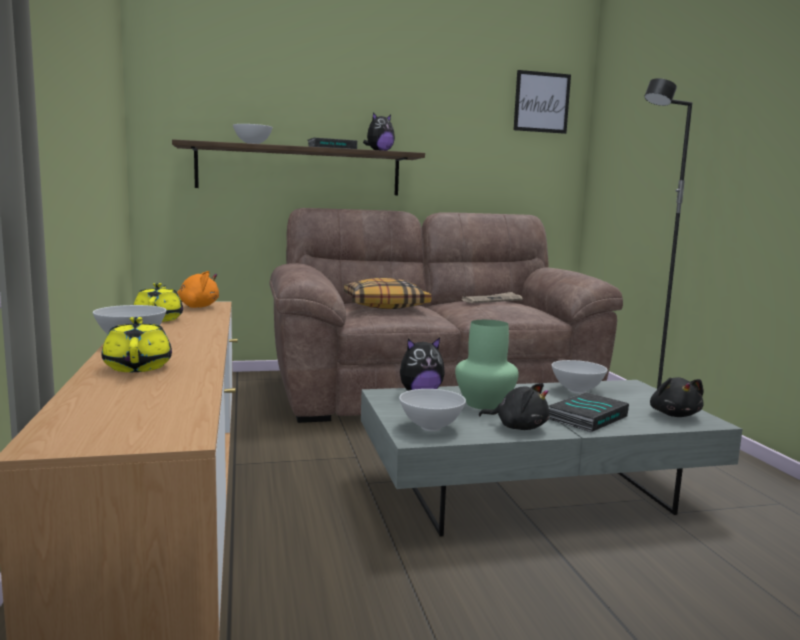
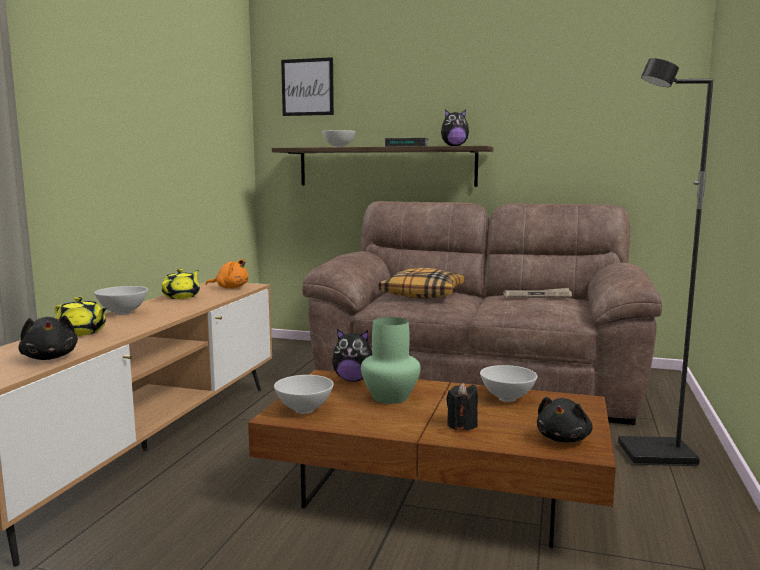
camera: 30 degrees right, 0 degrees up
(138, 367) = (82, 332): yellow teapot -> yellow teapot turned 105 degrees clockwise
(518, 427) = (378, 422): black plush toy -> black plush toy (50, 357)
(533, 492) = (435, 492): grey coffee table -> brown coffee table
(541, 102) = (640, 80): picture -> picture (307, 87)
(587, 417) = (462, 425): book -> black candle

